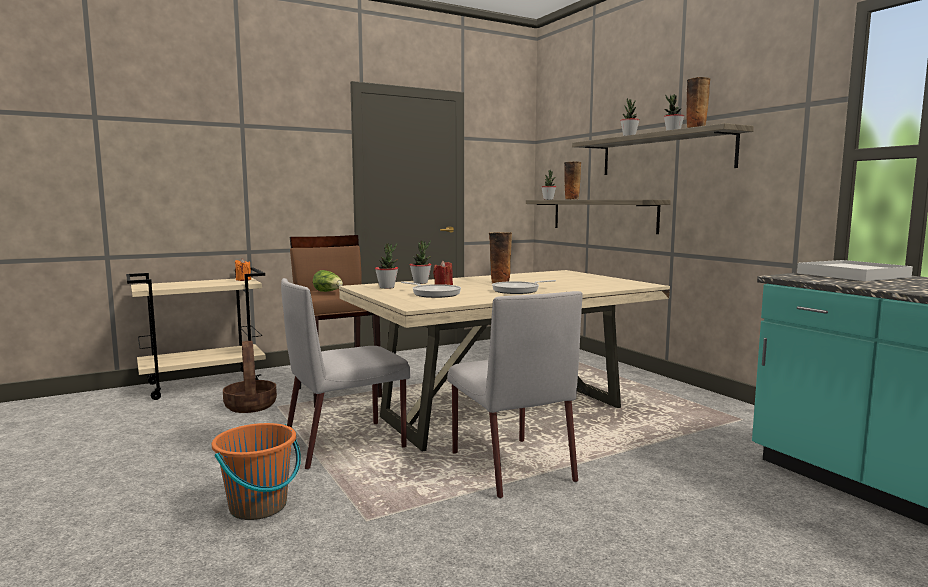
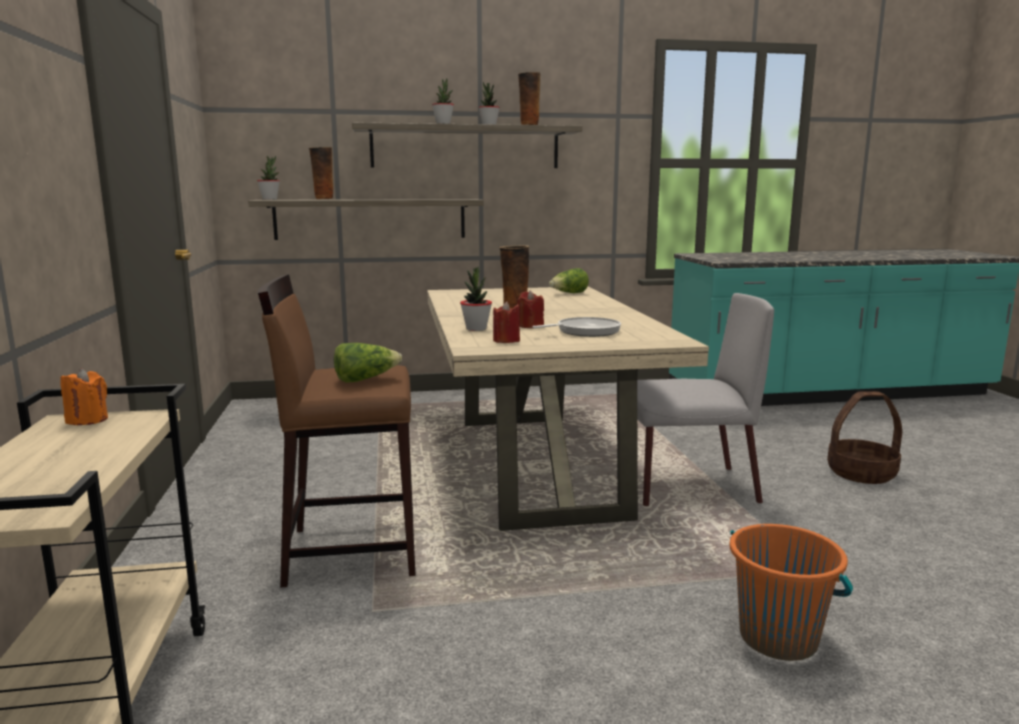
camera: 70 degrees left, 5 degrees up
(251, 406) = (340, 640): basket -> basket (861, 473)
(347, 444) = (586, 563): grey chair -> none
(387, 287) = (506, 341): potted plant -> red candle
(518, 290) = (584, 312): frying pan -> none
(610, 285) = (569, 293): none -> lettuce
(852, 275) = (721, 256): white tray -> none

